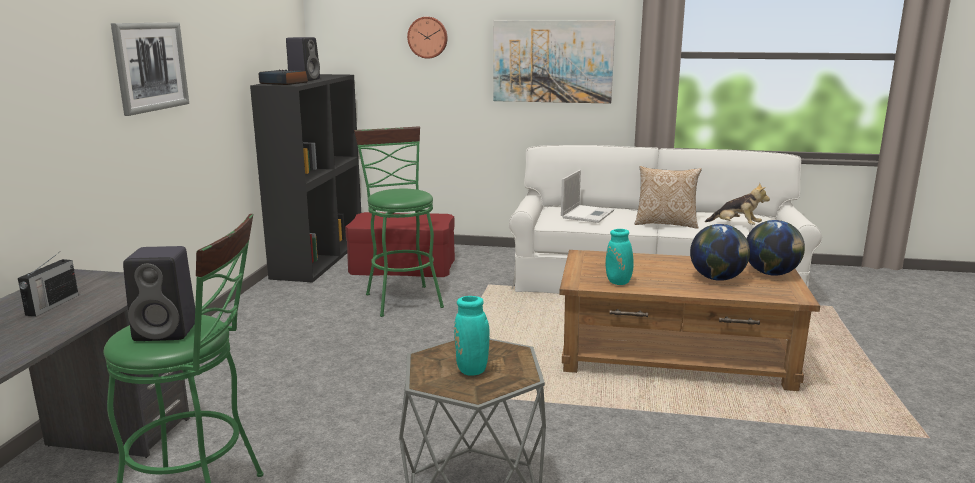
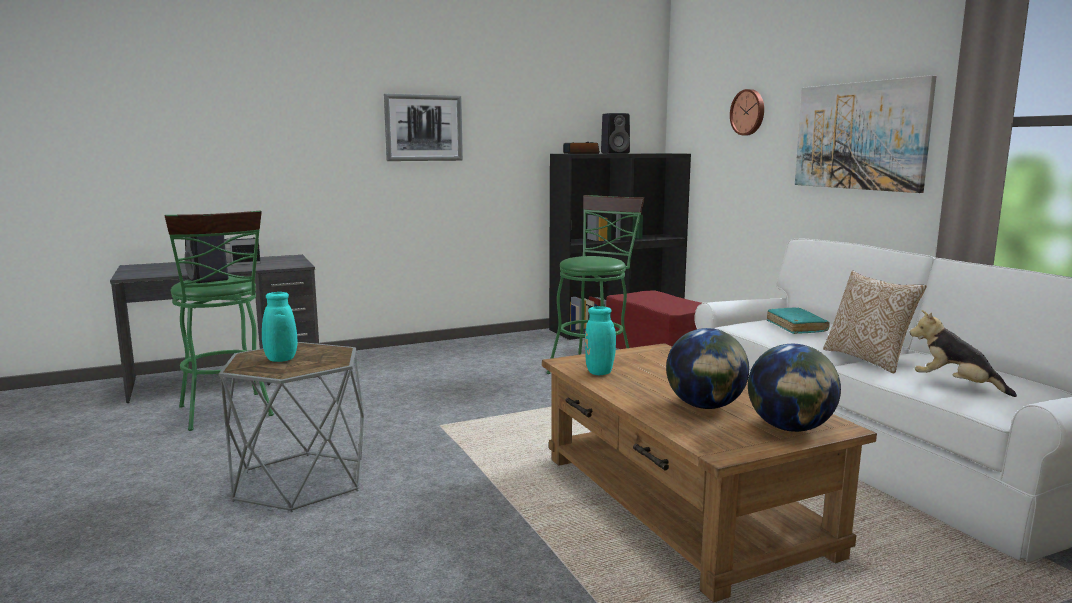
camera: 55 degrees right, 5 degrees down
(587, 214) = (796, 327): laptop -> turquoise book
(736, 226) = (955, 386): plush toy -> plush toy turned 135 degrees clockwise

